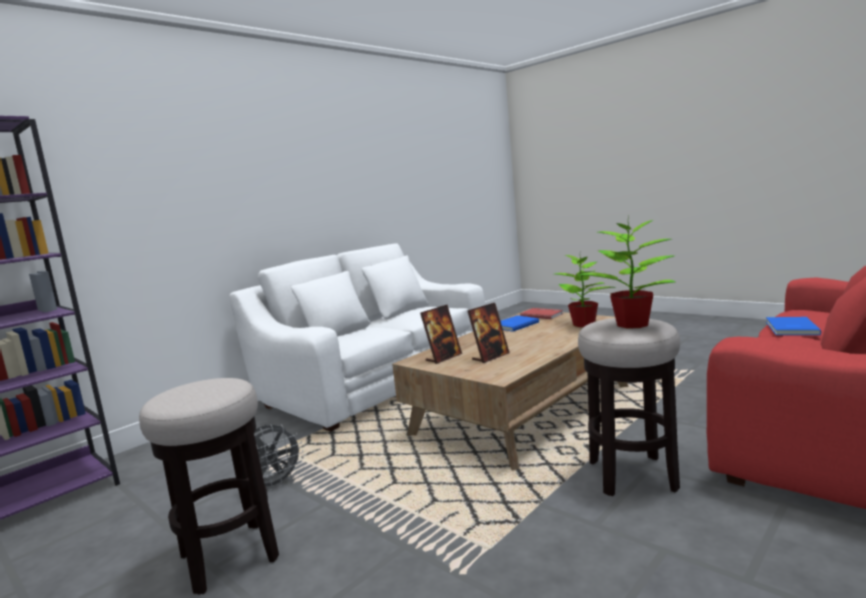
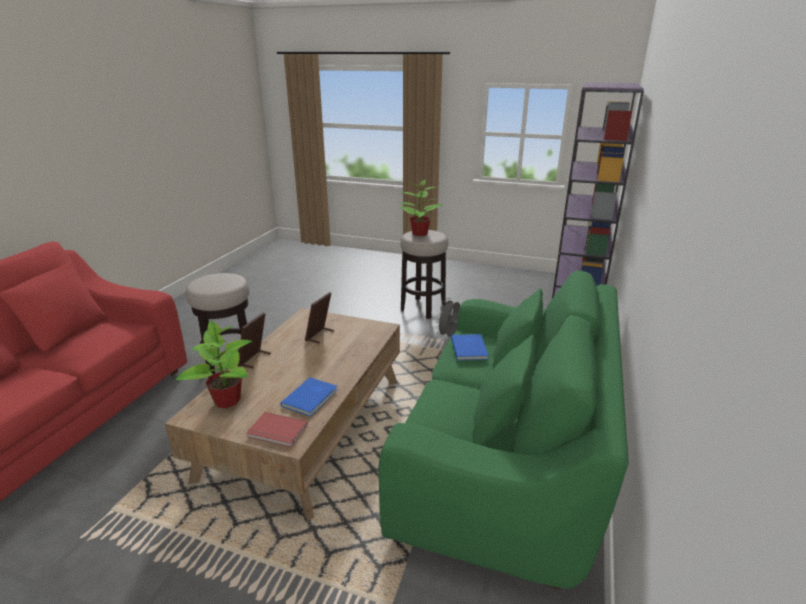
camera: 155 degrees right, 15 degrees up
(377, 383) = (505, 458): white sofa -> green sofa
(443, 357) = (360, 333): picture frame -> picture frame (254, 359)
(633, 324) = (212, 281): potted plant -> potted plant (419, 233)
(790, 328) = (46, 376): blue book -> blue book (470, 348)

